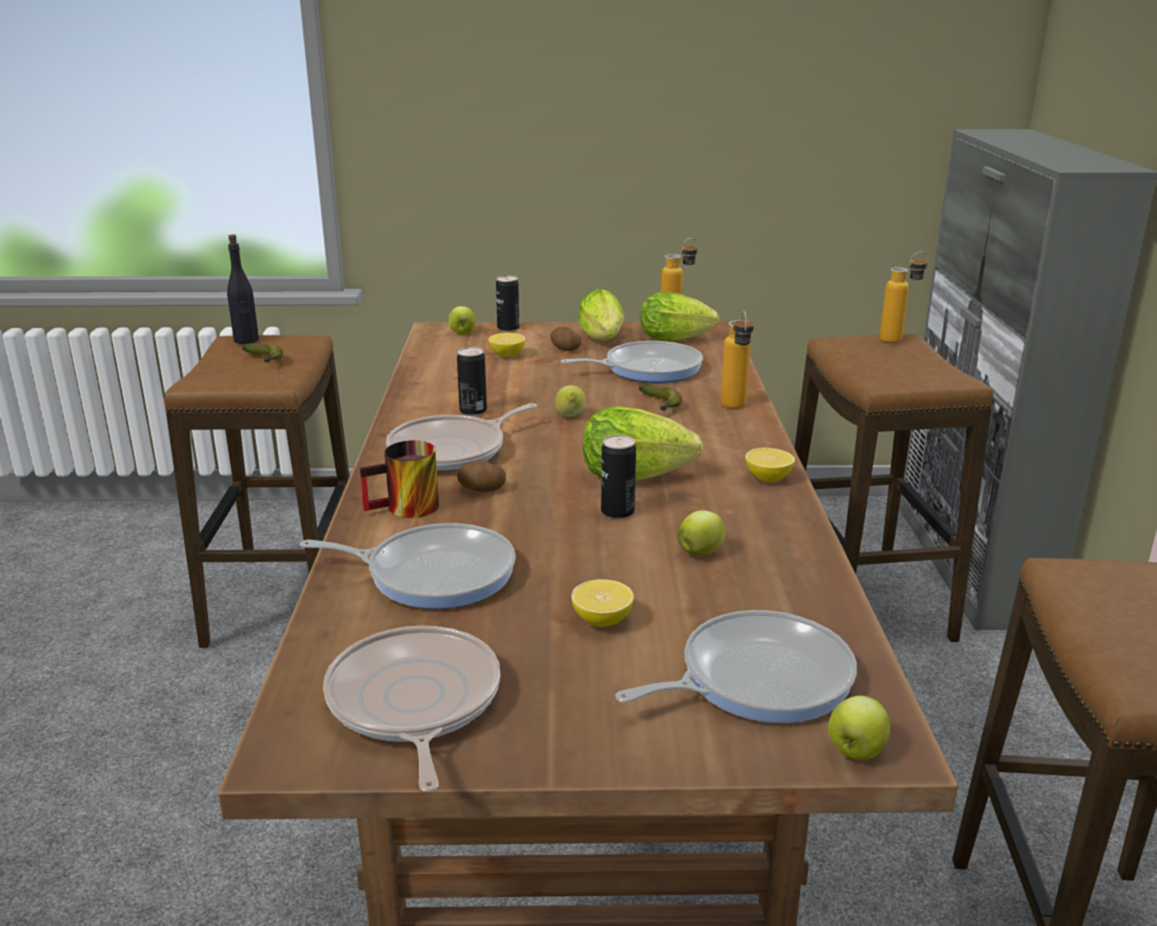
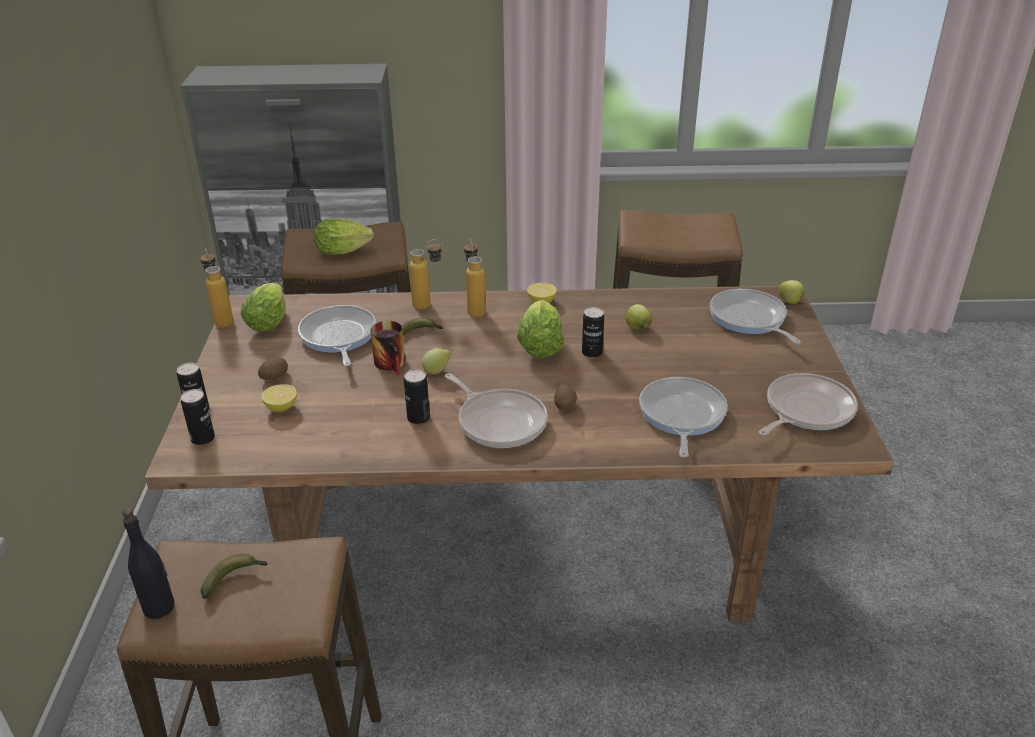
camera: 90 degrees left, 10 degrees up
(405, 510) = (599, 435): mug -> mug (394, 364)
(414, 703) = (806, 411): frying pan -> frying pan turned 150 degrees clockwise
(462, 333) = (203, 438): apple -> can
(602, 621) = (715, 358): lemon -> none
(603, 341) = (259, 357): lettuce -> lettuce (346, 251)
(898, 339) = (302, 235): bottle -> bottle (475, 309)

